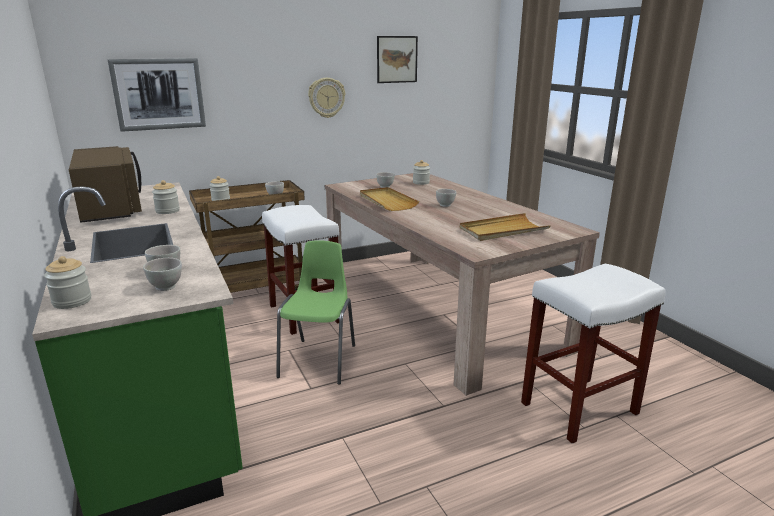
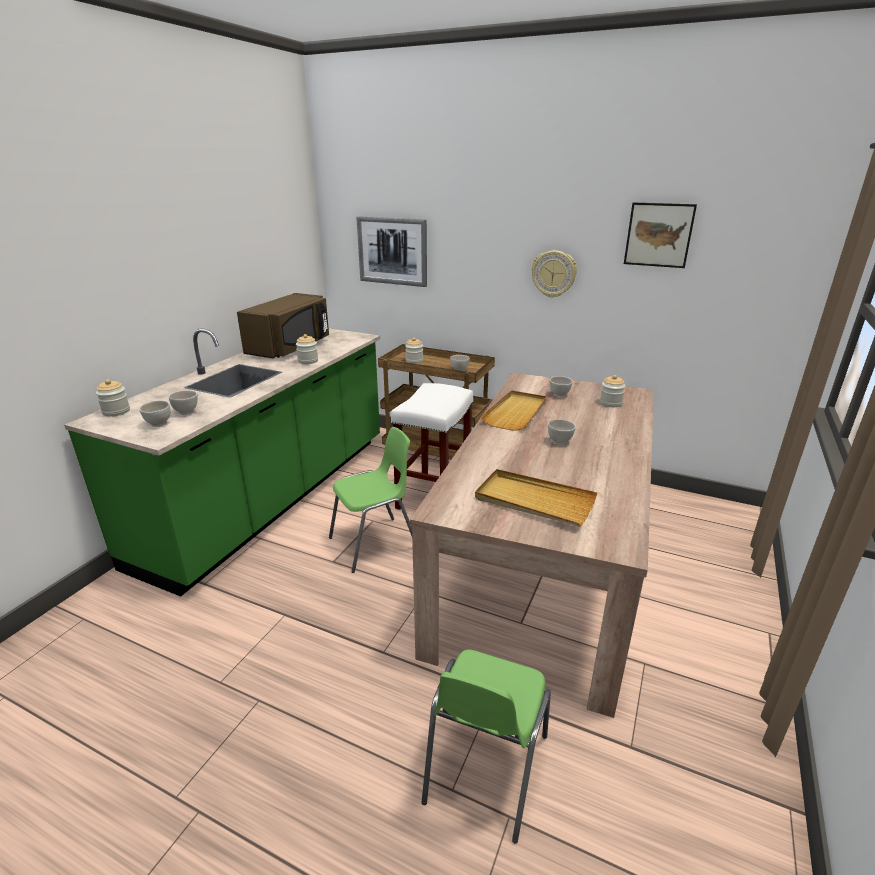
camera: 50 degrees right, 5 degrees up
(578, 409) = (484, 769): white stool -> green chair

